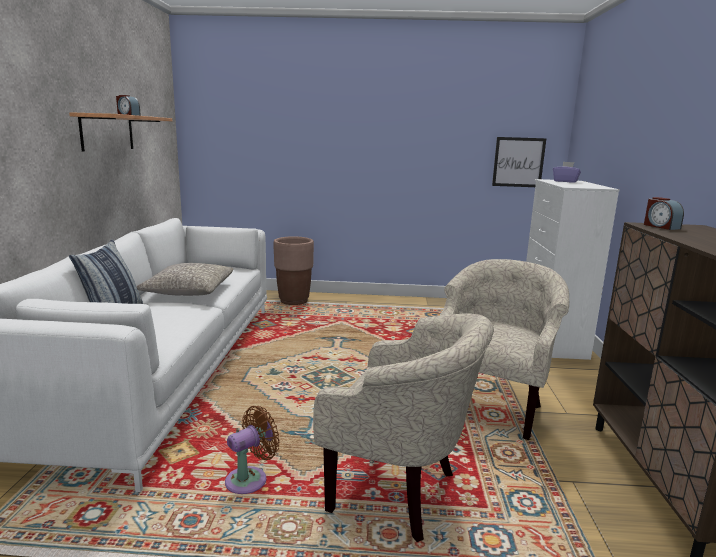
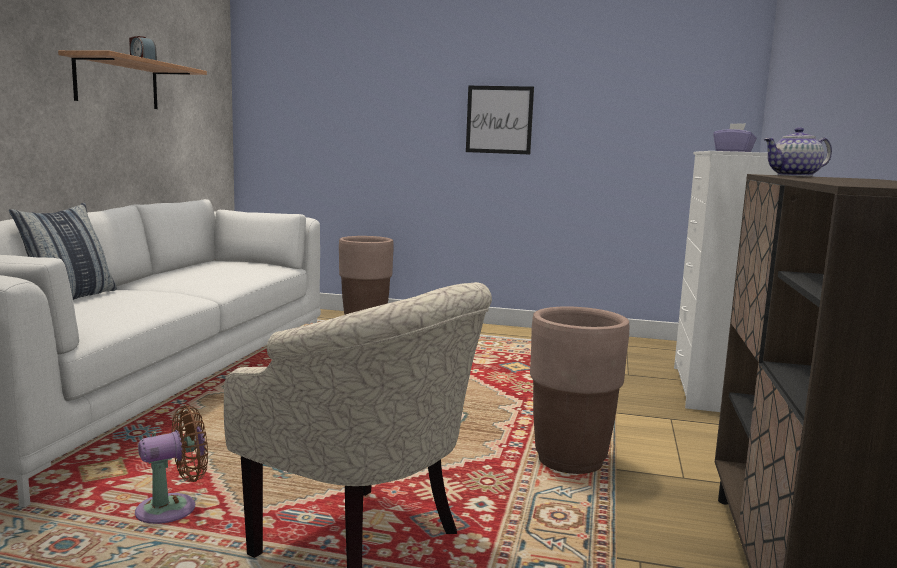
camera: 10 degrees right, 5 degrees down
(189, 291) = (188, 281): grey pillow -> none
(492, 407) = (570, 461): beige armchair -> brown planter
(518, 162) = (687, 136): picture -> picture (499, 120)
(660, 226) = (794, 175): alarm clock -> teapot

